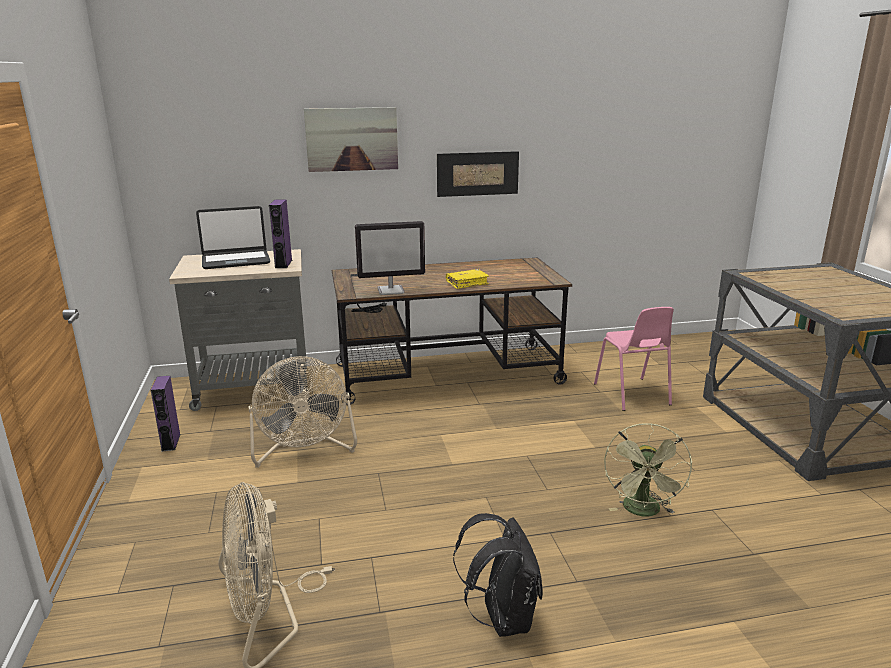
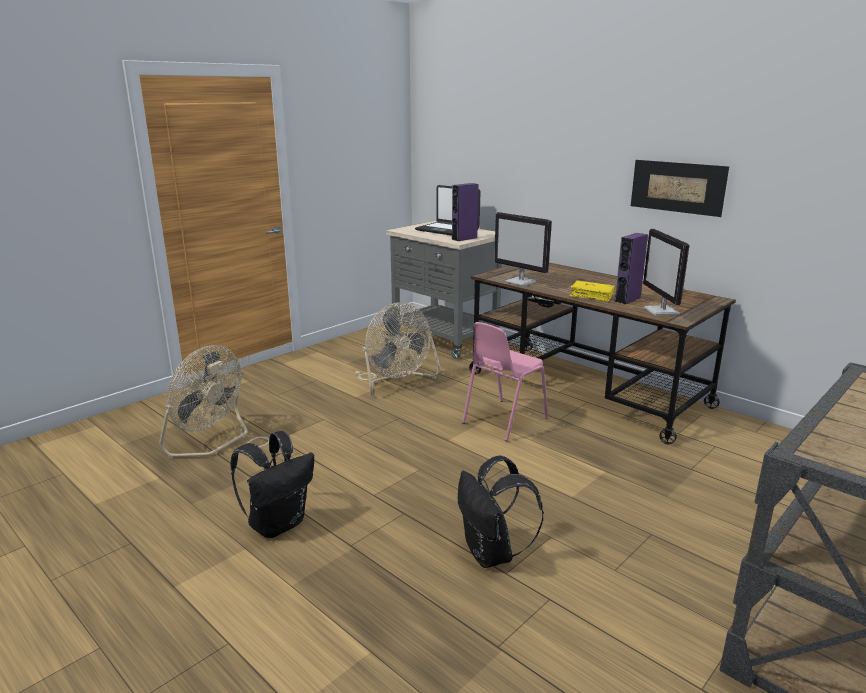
camera: 55 degrees right, 0 degrees up
(171, 442) = (351, 347): purple speaker -> purple speaker (627, 299)
(300, 450) = (392, 383): beige fan -> beige fan turned 75 degrees counterclockwise
(352, 139) = (561, 137): picture -> none
(532, 279) = (661, 311): none -> monitor
(632, 394) = (720, 489): pink chair -> pink chair (503, 420)
(643, 512) = (492, 554): green fan -> black backpack

